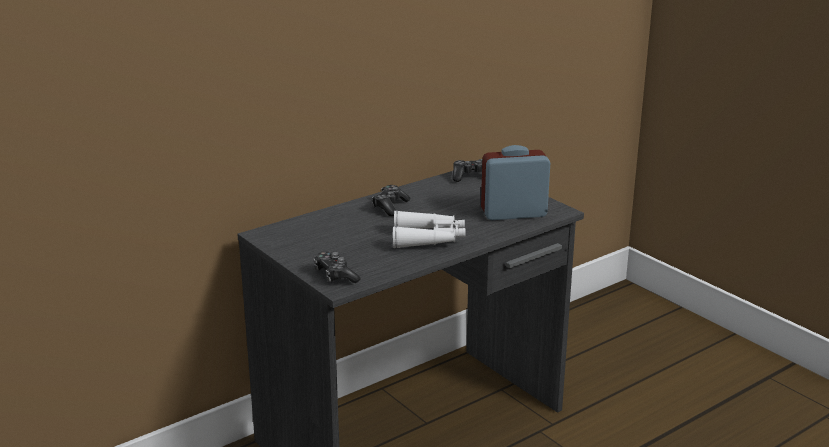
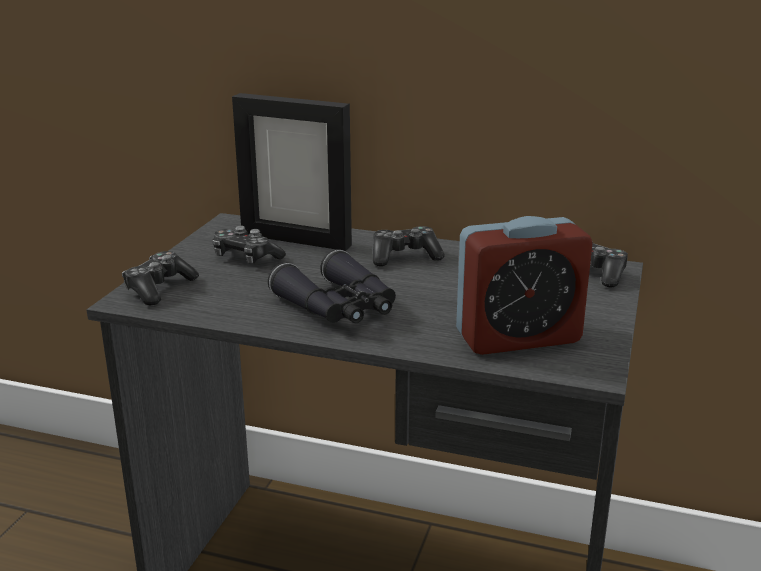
camera: 55 degrees right, 0 degrees up
(320, 224) = (297, 239): none -> picture frame
(326, 243) = (246, 257): none -> game controller
(429, 239) = (339, 308): white binoculars -> black binoculars
(513, 213) = (518, 337): alarm clock -> alarm clock turned 120 degrees clockwise

